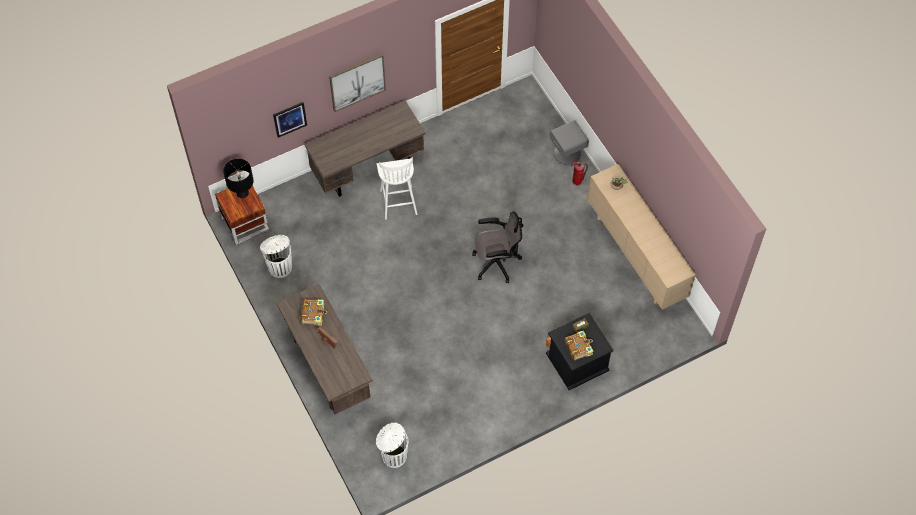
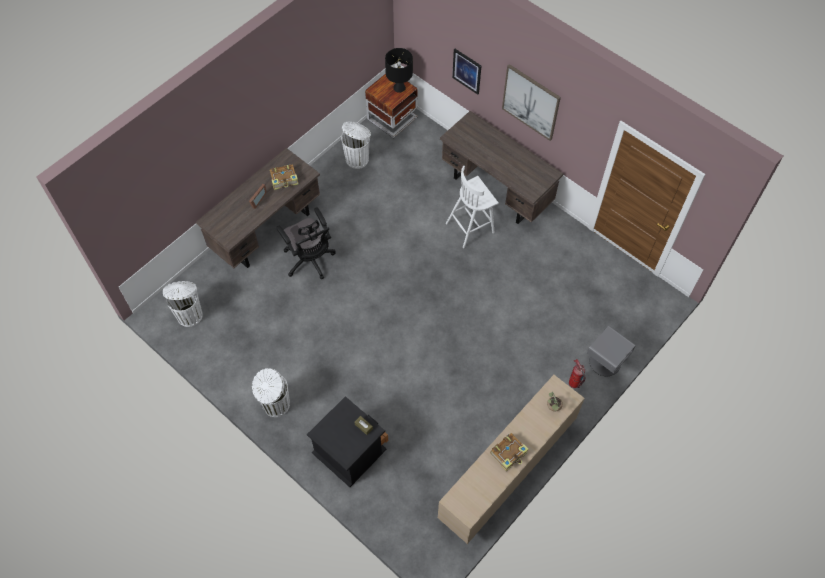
camera: 70 degrees right, 0 degrees up
(496, 262) = (438, 336): office chair -> office chair (309, 259)
(514, 407) = (275, 405): none -> white trash can
(579, 347) = (337, 432): book -> book (509, 453)

